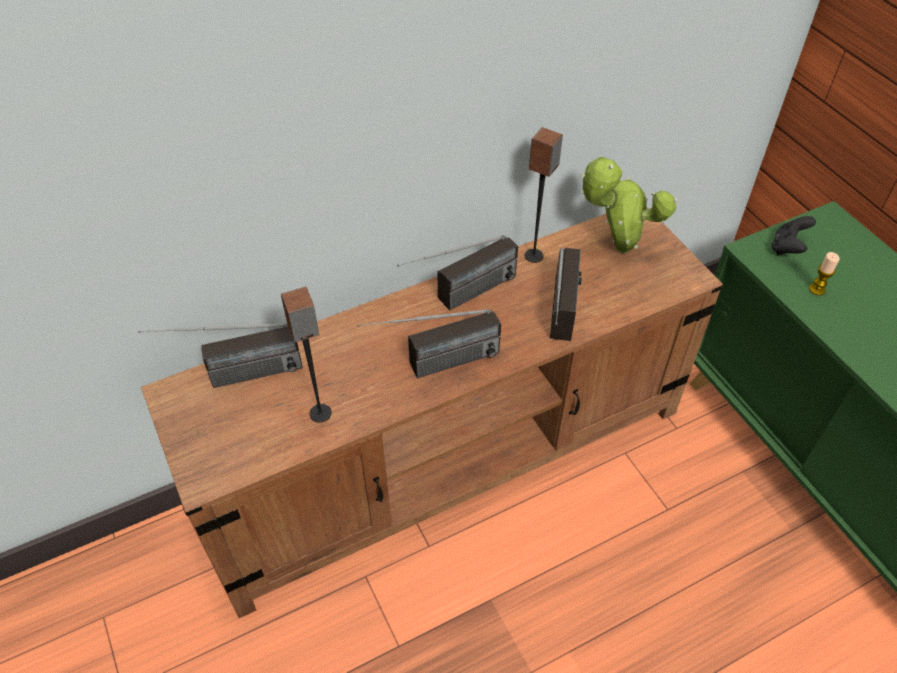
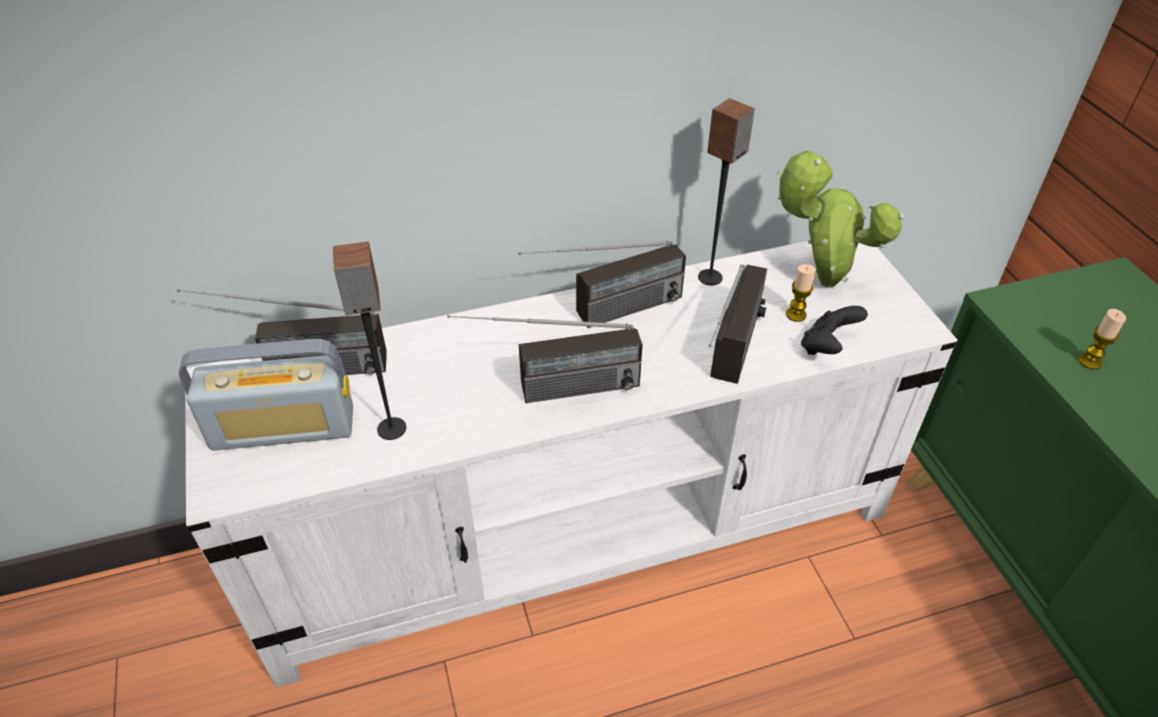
camera: 10 degrees right, 5 degrees down
(236, 425) = (283, 428): none -> radio
(448, 458) = (580, 530): brown tv stand -> white tv stand
(603, 279) = (796, 314): none -> candle
(787, 248) = (1053, 306): black game controller -> black game controller (827, 347)

